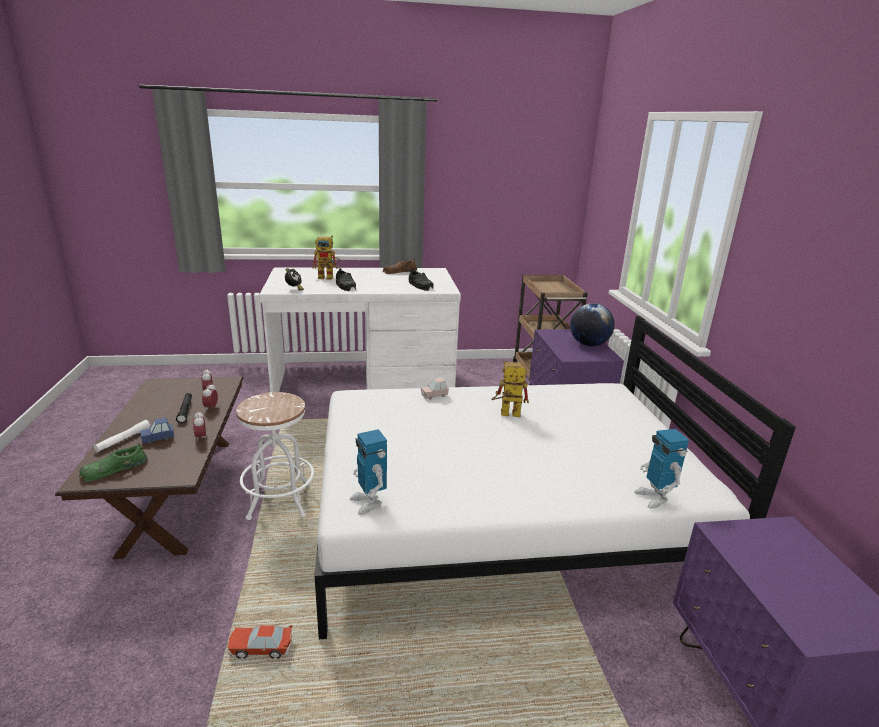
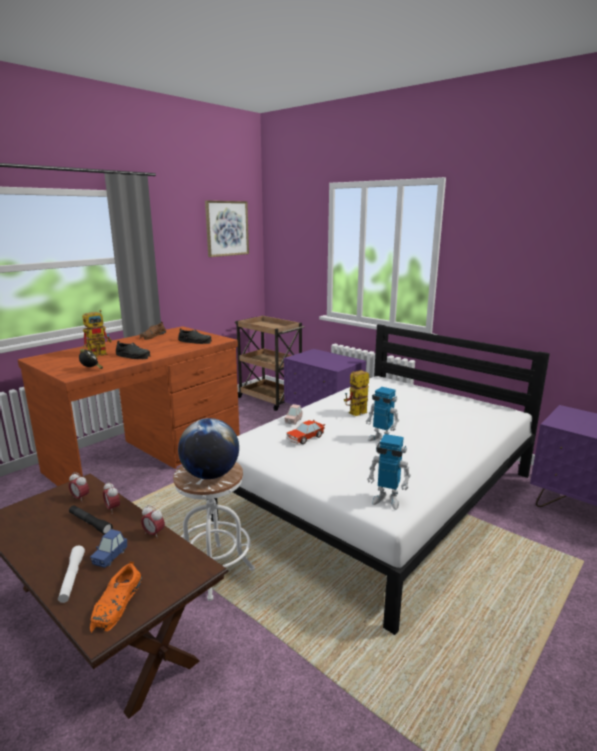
camera: 40 degrees left, 5 degrees down
(113, 469) = (117, 604): green shoe -> orange shoe
(261, 648) = (369, 671): toy car -> toy car (305, 438)
(364, 387) = (148, 455): white desk -> brown desk
(534, 164) = (227, 228): none -> picture
(589, 344) = (332, 357): globe -> globe (210, 475)
(654, 498) = (498, 424): toy robot -> toy robot (381, 439)

